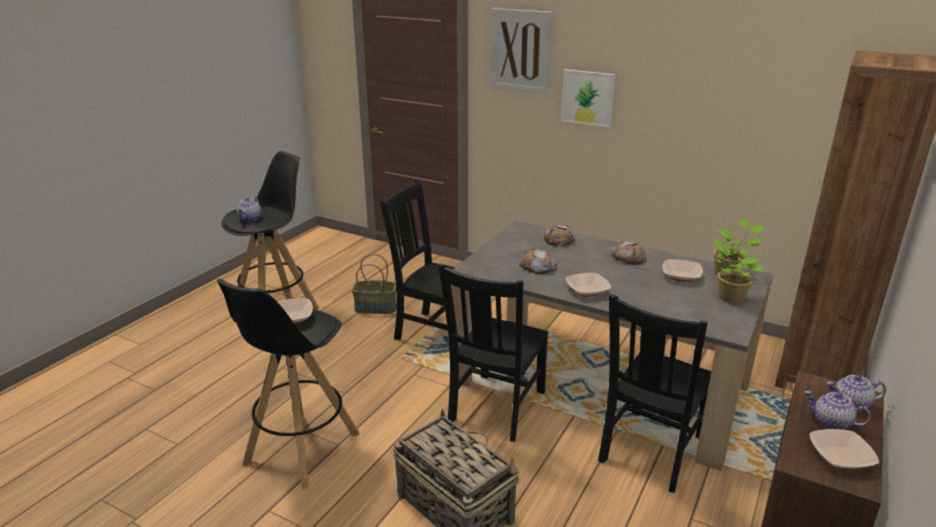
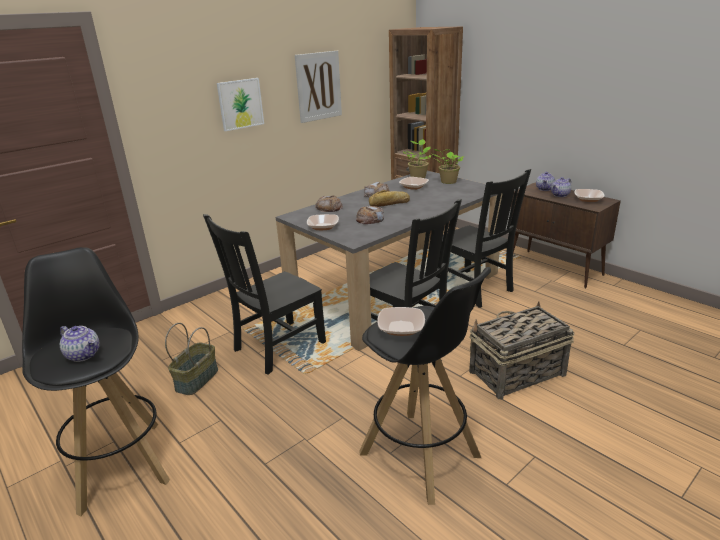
camera: 70 degrees left, 0 degrees up
(520, 51) = (170, 74): picture -> picture (318, 86)
(587, 290) = (418, 211): bowl -> bowl (323, 227)
(601, 270) = (389, 203): none -> bread

